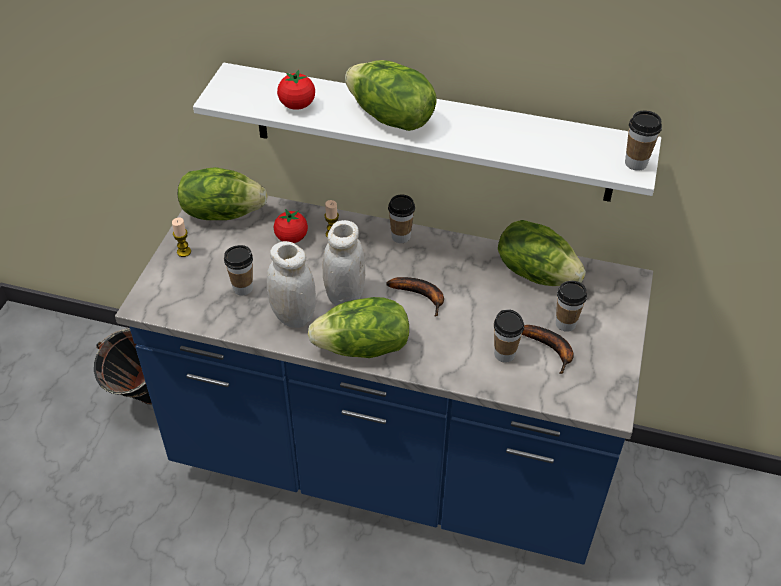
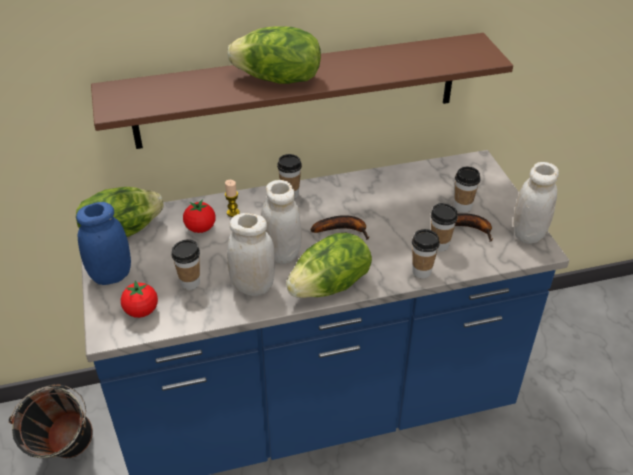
camera: 30 degrees left, 5 degrees down
(184, 252) = (111, 275): candle -> blue jar
(297, 105) = (191, 94): tomato -> tomato (141, 311)
(431, 133) = (297, 91): white shelf -> brown shelf
(536, 272) = (412, 180): lettuce -> none
(611, 384) = (528, 234): none -> white jar
(636, 163) = (485, 53): cup -> cup (421, 271)

